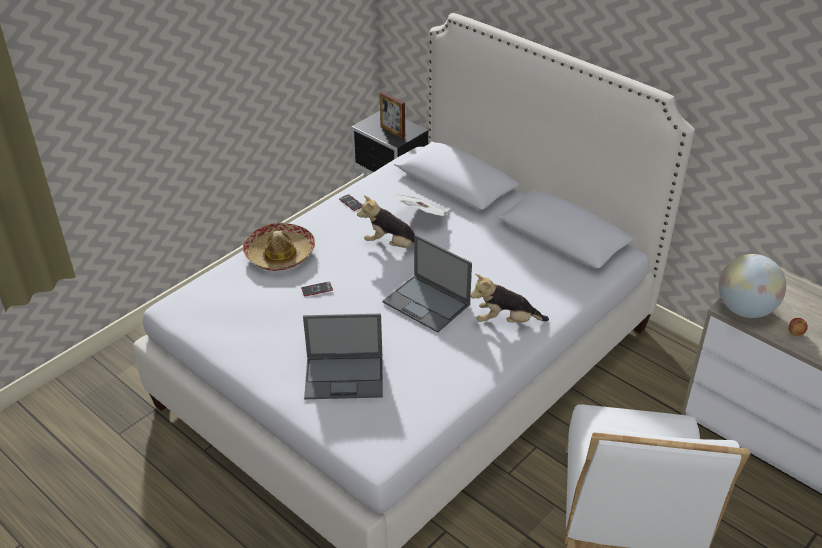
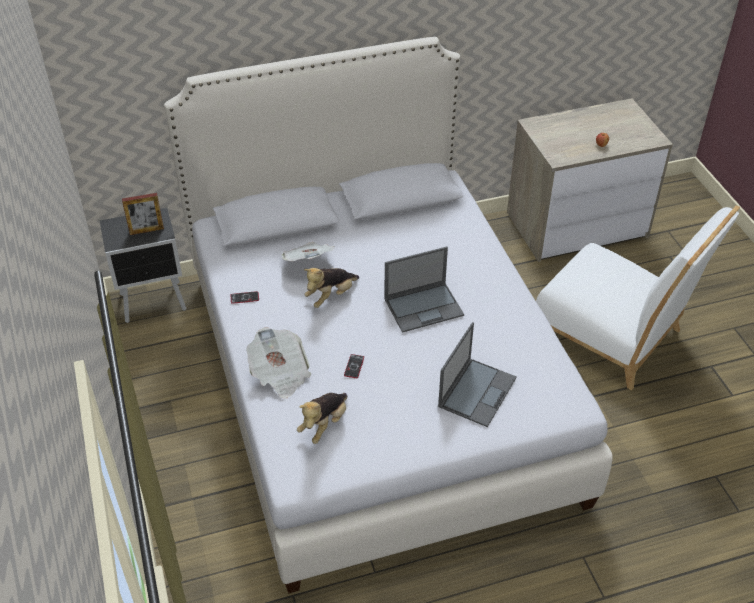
camera: 60 degrees left, 5 degrees up
(280, 254) = (280, 374): hat -> newspaper
(506, 321) = (476, 273): plush toy -> plush toy (324, 424)
(745, 309) = (564, 153): globe -> none

